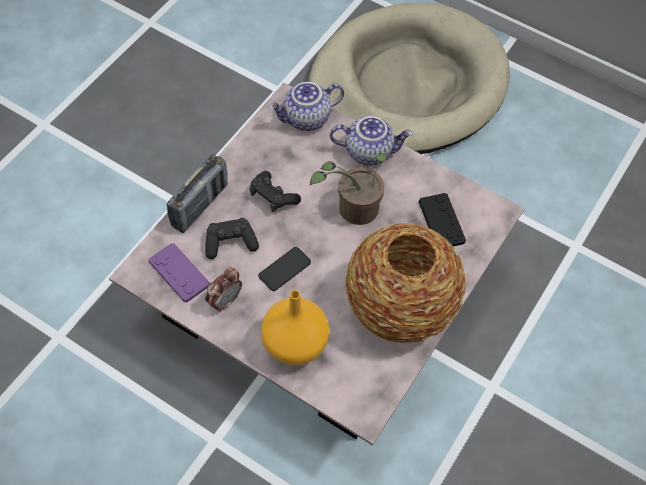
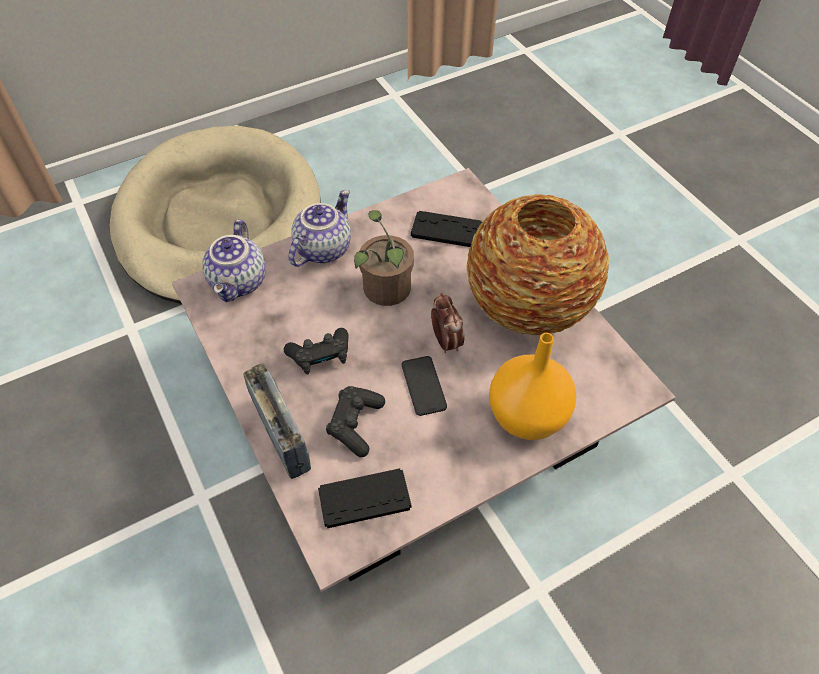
camera: 60 degrees left, 5 degrees down
(179, 273) = (364, 499): purple game controller -> black game controller
(225, 301) = (432, 463): alarm clock -> alarm clock (446, 341)

